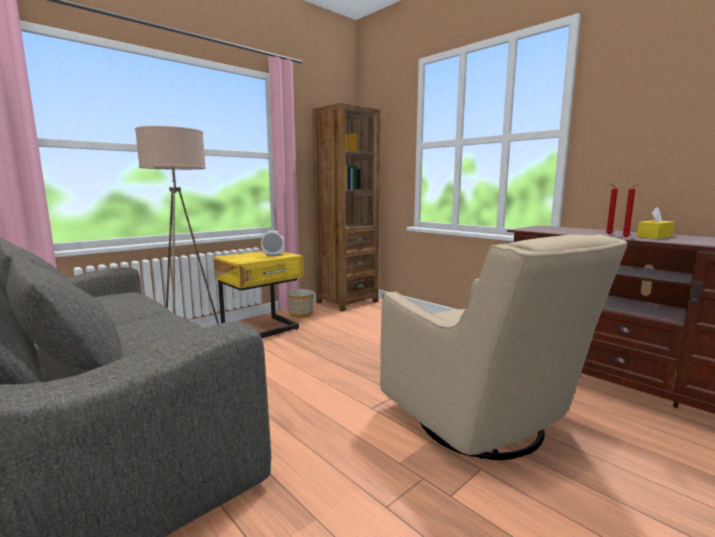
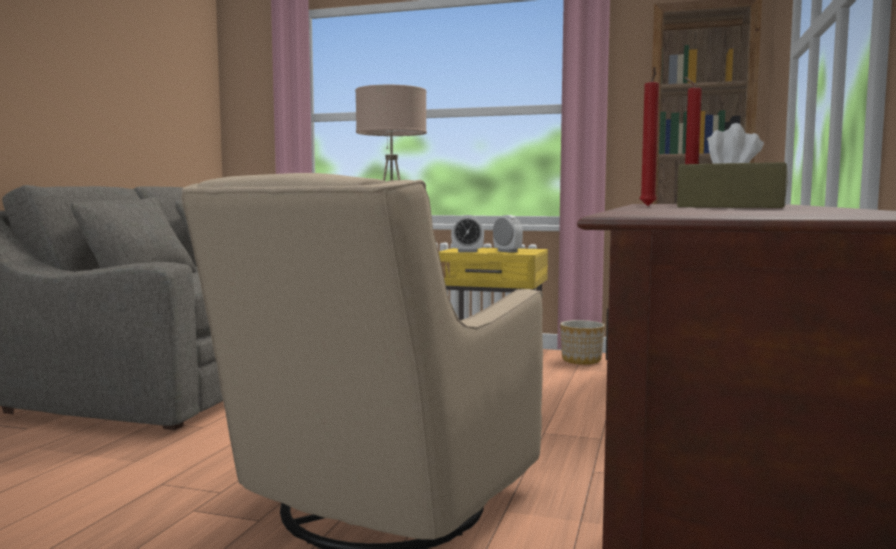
camera: 60 degrees right, 5 degrees down
(255, 259) = (467, 251): none -> alarm clock
(654, 236) = (731, 207): yellow tissue box -> brown tissue box

